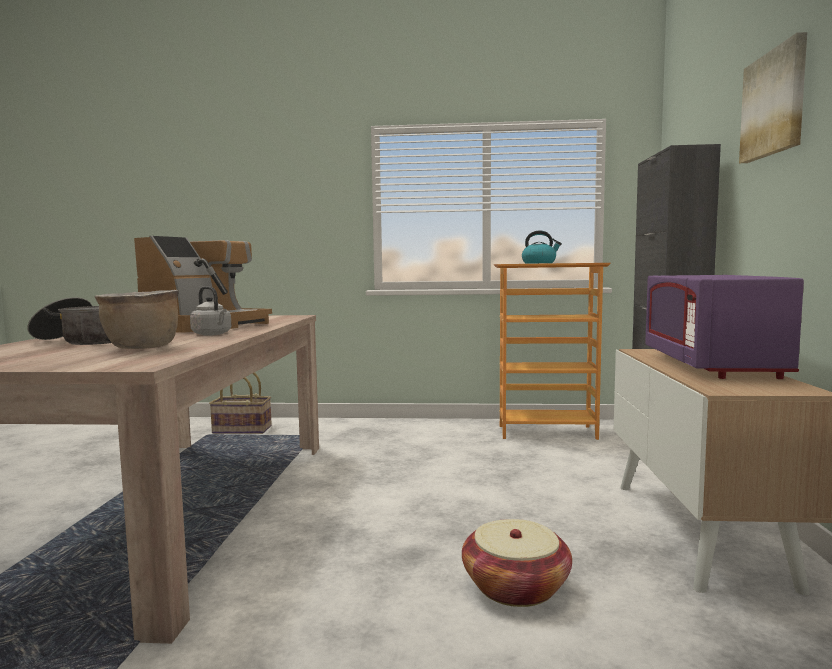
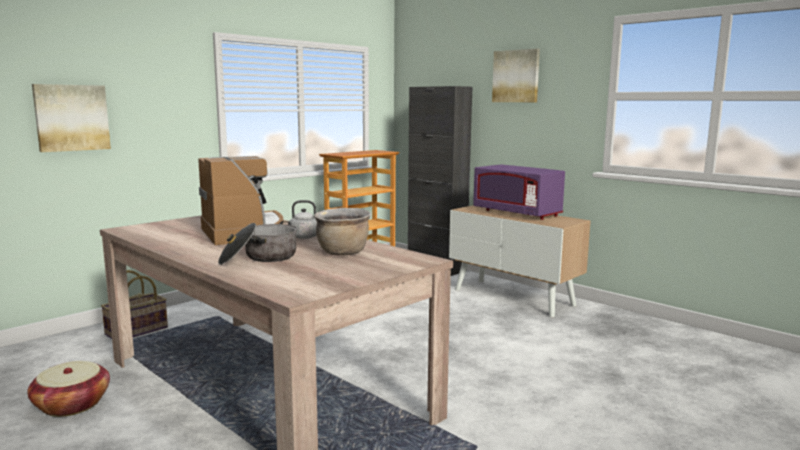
camera: 50 degrees left, 5 degrees up
(227, 221) = (72, 117): none -> picture
(515, 587) = (506, 340): basket -> basket (72, 405)
(539, 263) = (353, 153): kettle -> none

